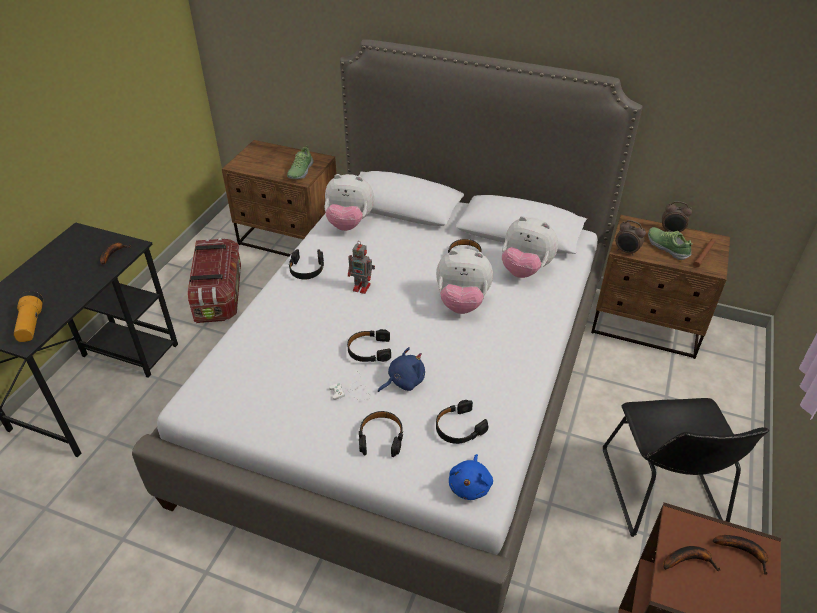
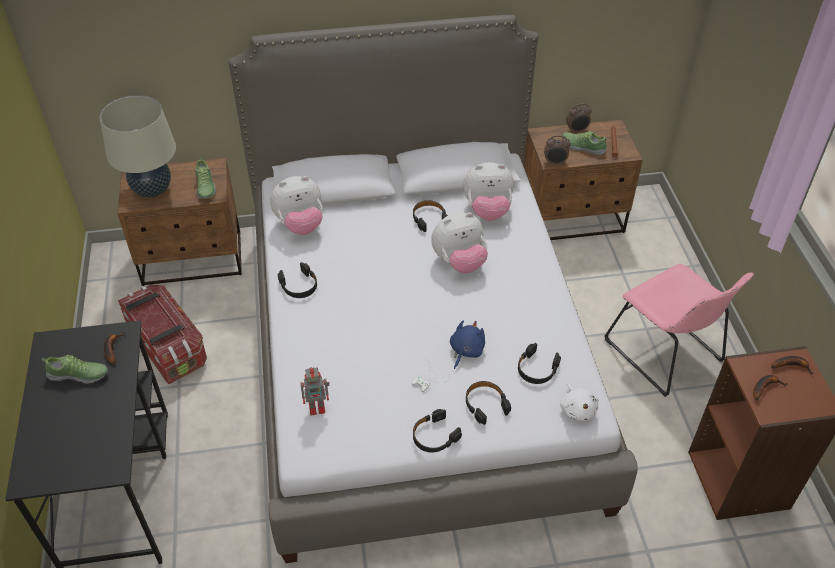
camera: 30 degrees left, 5 degrees up
(31, 324) = (101, 451): flashlight -> none
(73, 263) = (79, 375): none -> shoe
(260, 161) = (152, 190): none -> beige table lamp
(362, 287) = (365, 283): toy robot -> toy robot (318, 406)
(369, 350) = (418, 337): black headphones -> black headphones (434, 436)
(470, 485) = (577, 409): blue plush toy -> white plush toy
(662, 494) = (666, 354): black chair -> pink chair

